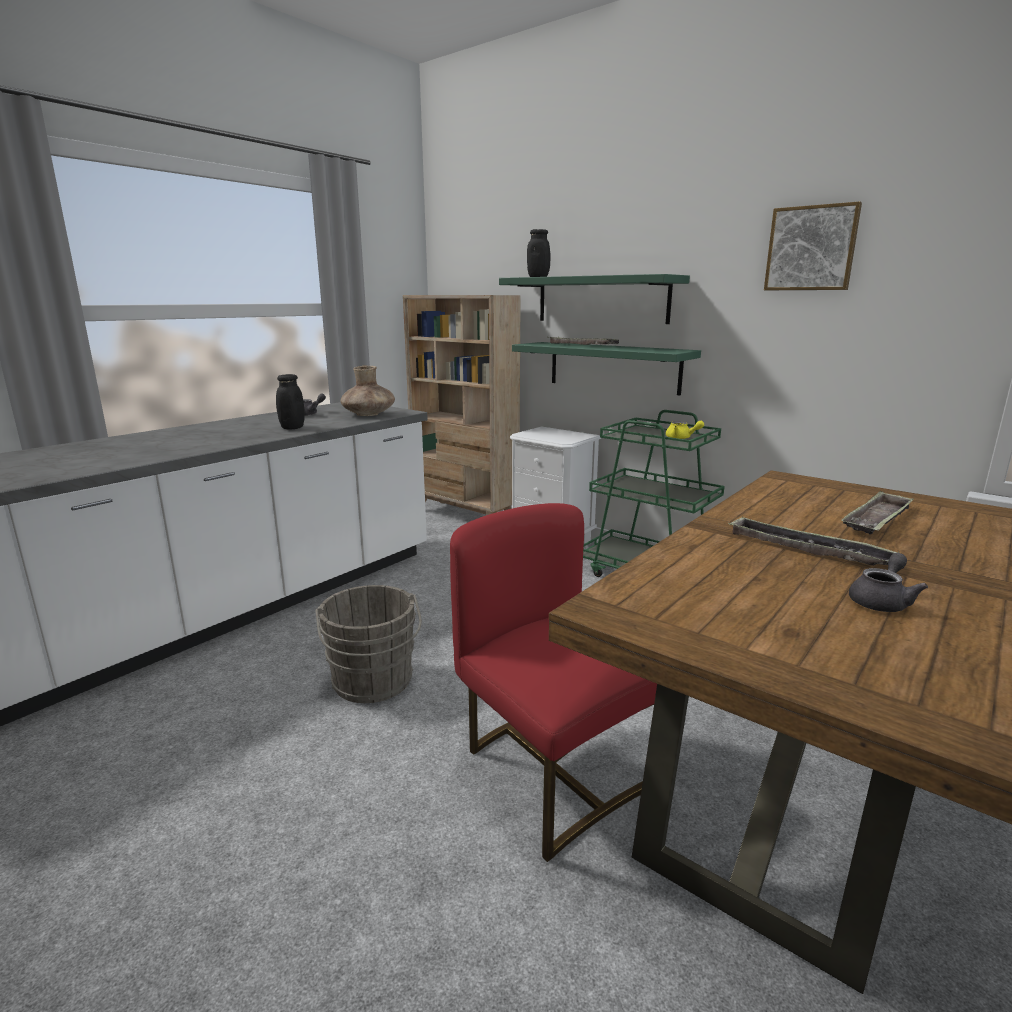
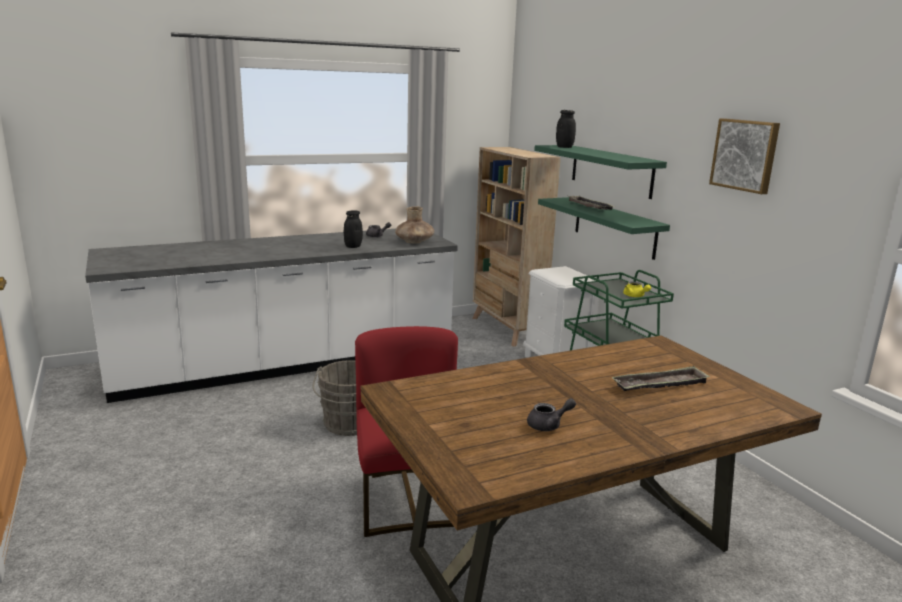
camera: 25 degrees right, 0 degrees up
(806, 549) = (565, 390): tray -> none

